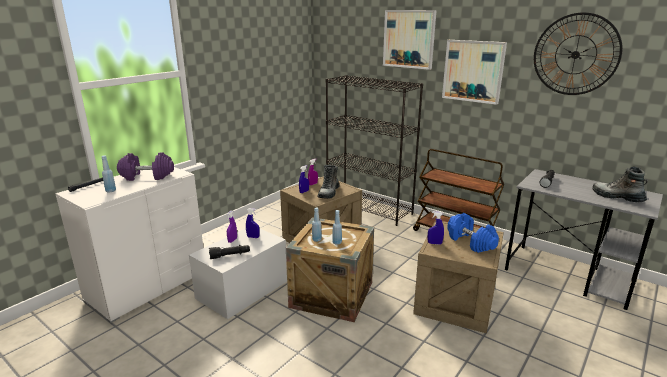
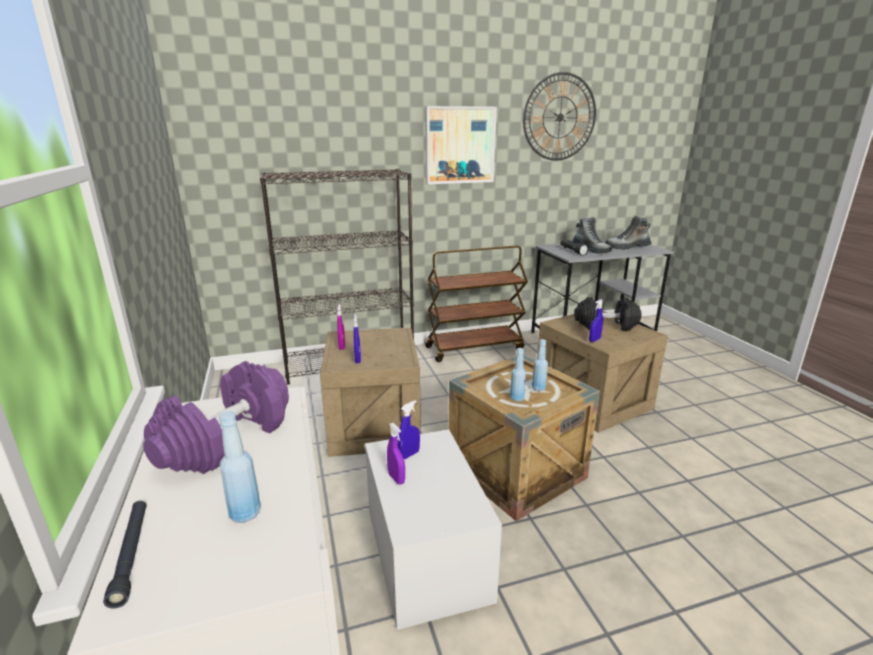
camera: 55 degrees left, 0 degrees up
(230, 255) = (449, 497): black flashlight -> none
(329, 193) = (389, 346): boot -> boot (591, 250)
(409, 39) = (367, 107): picture -> none
(470, 242) = (605, 326): blue dumbbell -> black dumbbell

